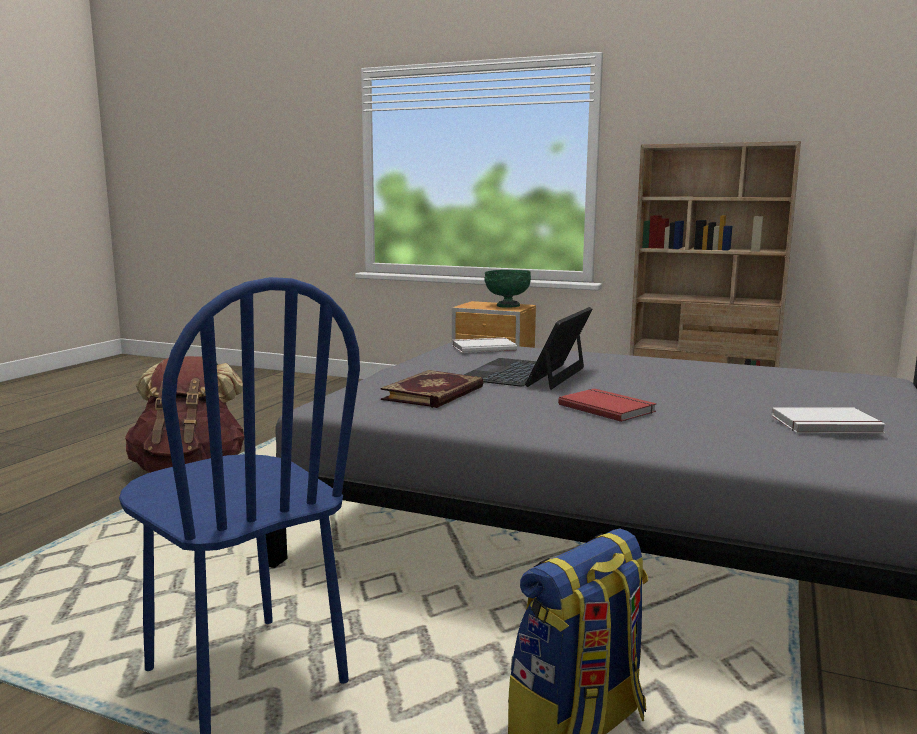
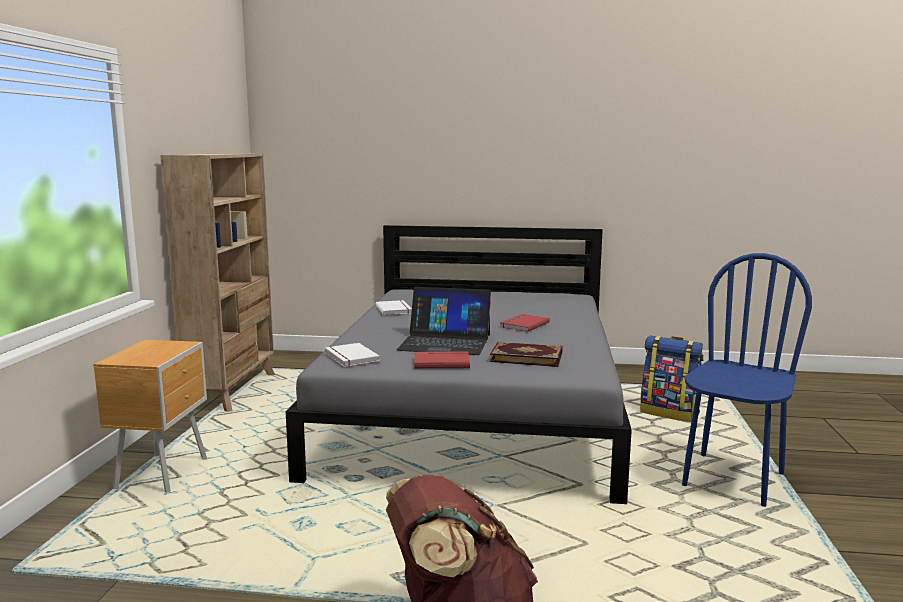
camera: 105 degrees left, 0 degrees up
(442, 367) = (441, 362): none -> red book
(507, 306) = (155, 347): green bowl -> none
(827, 425) = (521, 298): white book -> white book (395, 309)

